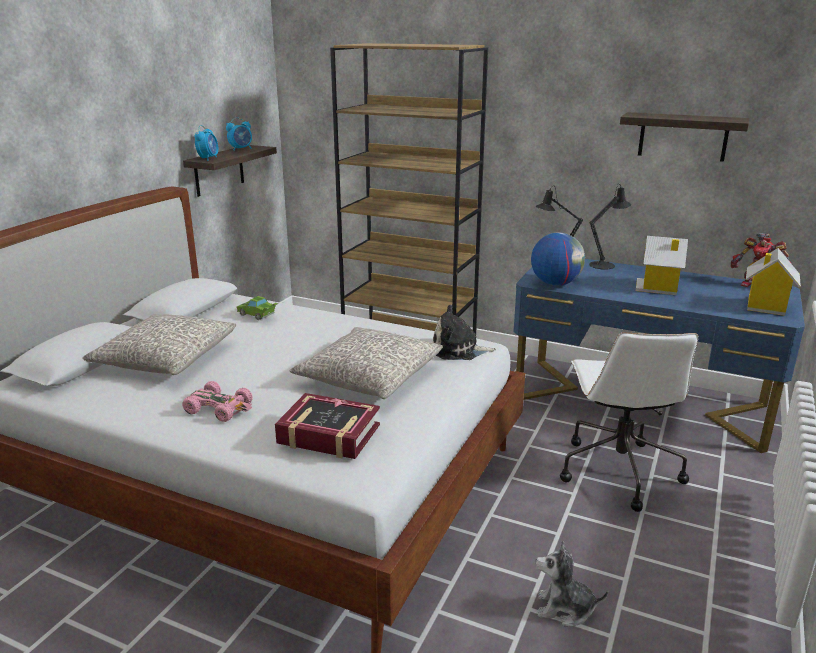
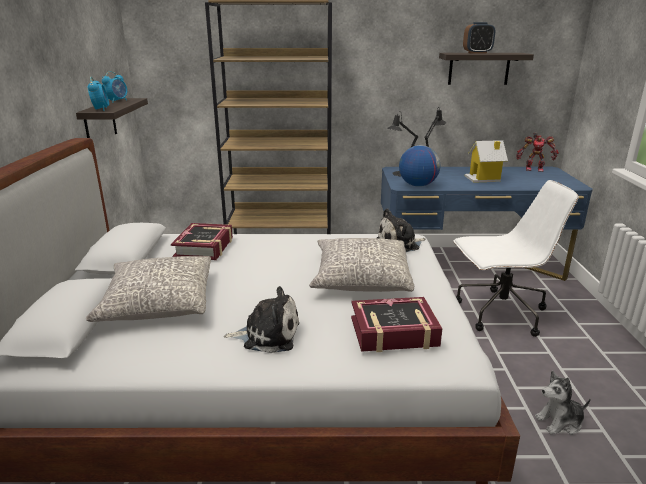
camera: 25 degrees left, 0 degrees up
(220, 408) = (268, 335): pink toy car -> plush toy
(258, 315) = (204, 247): green toy car -> book
(617, 470) = (499, 313): white office chair -> white office chair turned 75 degrees counterclockwise
(672, 116) = (477, 53): none -> alarm clock
(765, 306) = (557, 180): toy house -> none

